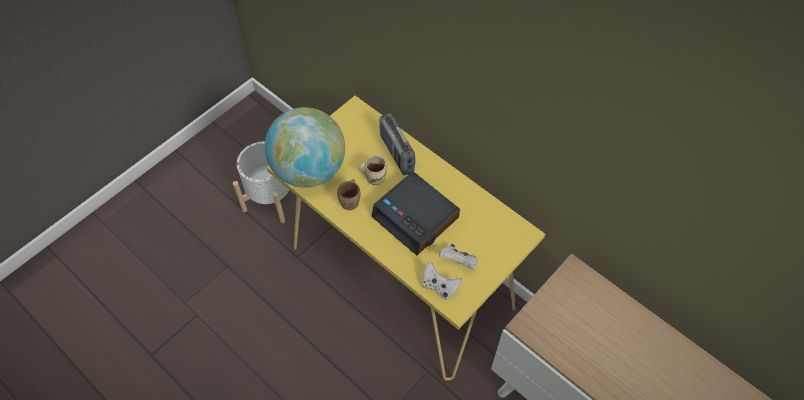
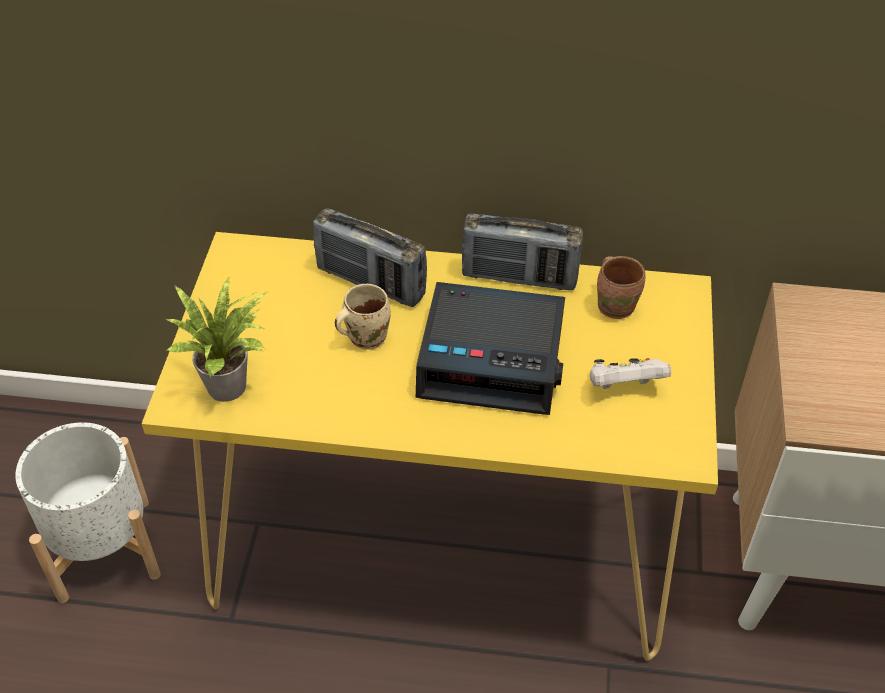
camera: 35 degrees left, 10 degrees down
(309, 170) = (232, 385): globe -> potted plant
(351, 202) = (357, 396): brown mug -> brown mug (616, 305)
(439, 286) = (629, 441): white game controller -> none
(460, 186) = (519, 277): none -> radio

